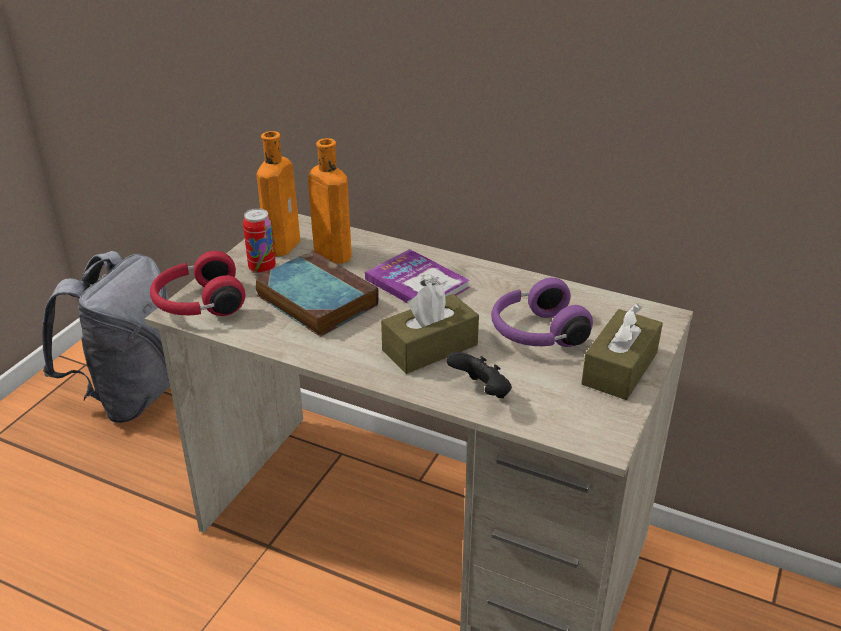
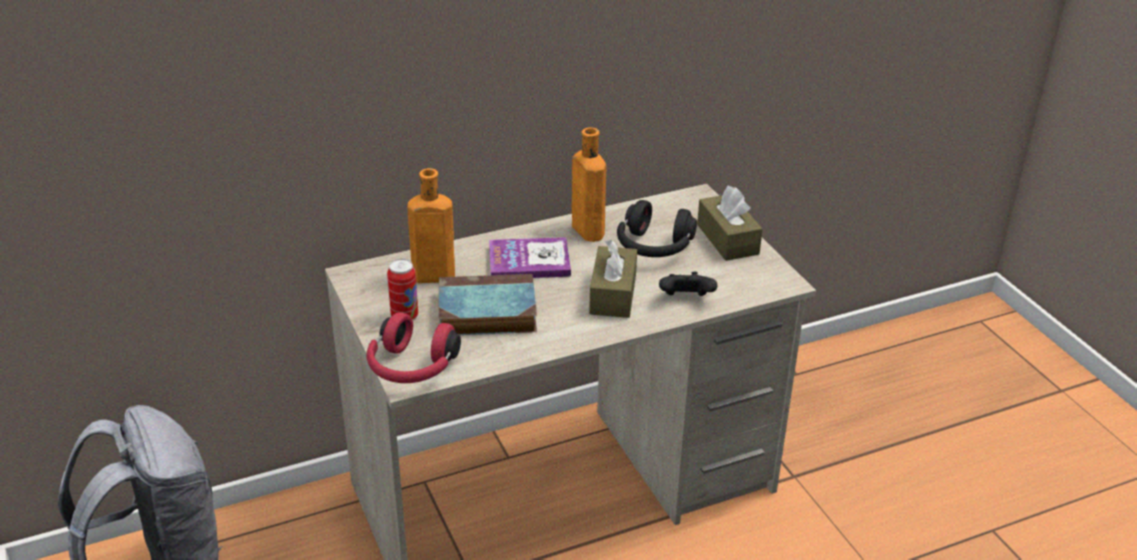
camera: 50 degrees left, 0 degrees up
(284, 244) = (383, 291): orange bottle -> orange bottle (586, 229)
(536, 333) = (653, 247): purple headphones -> black headphones

